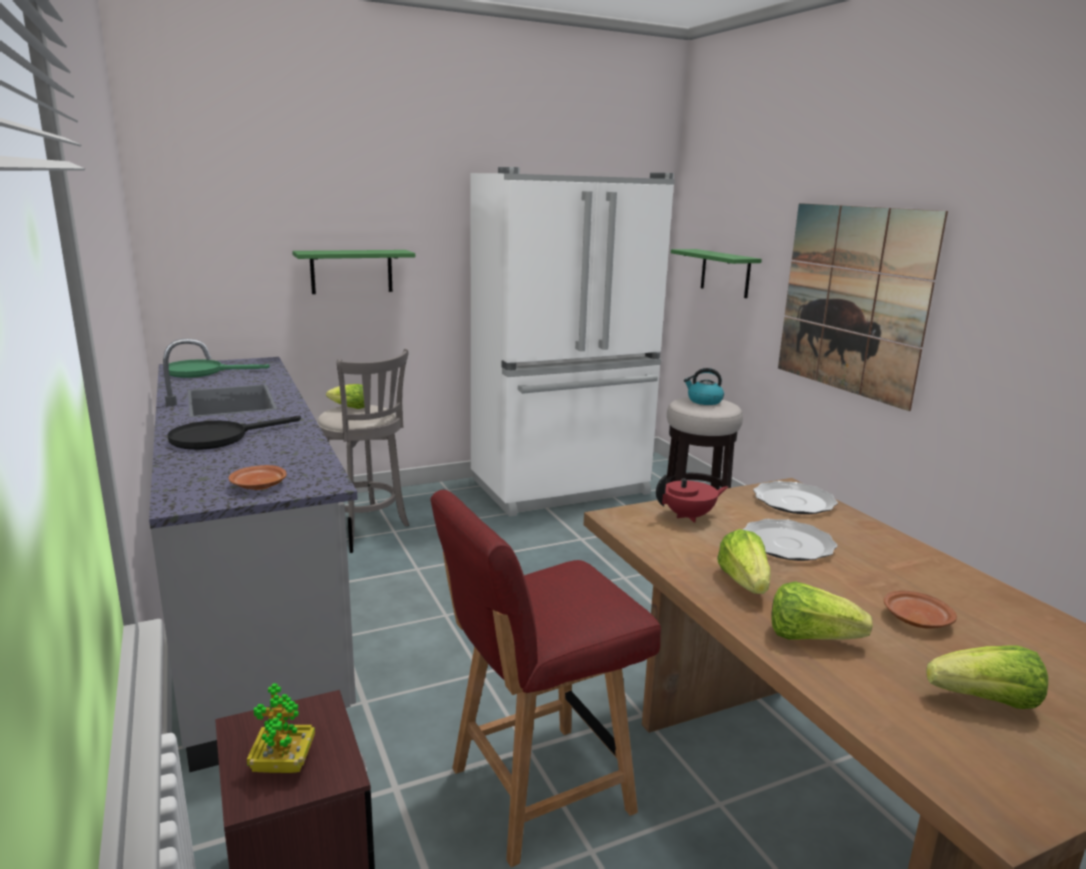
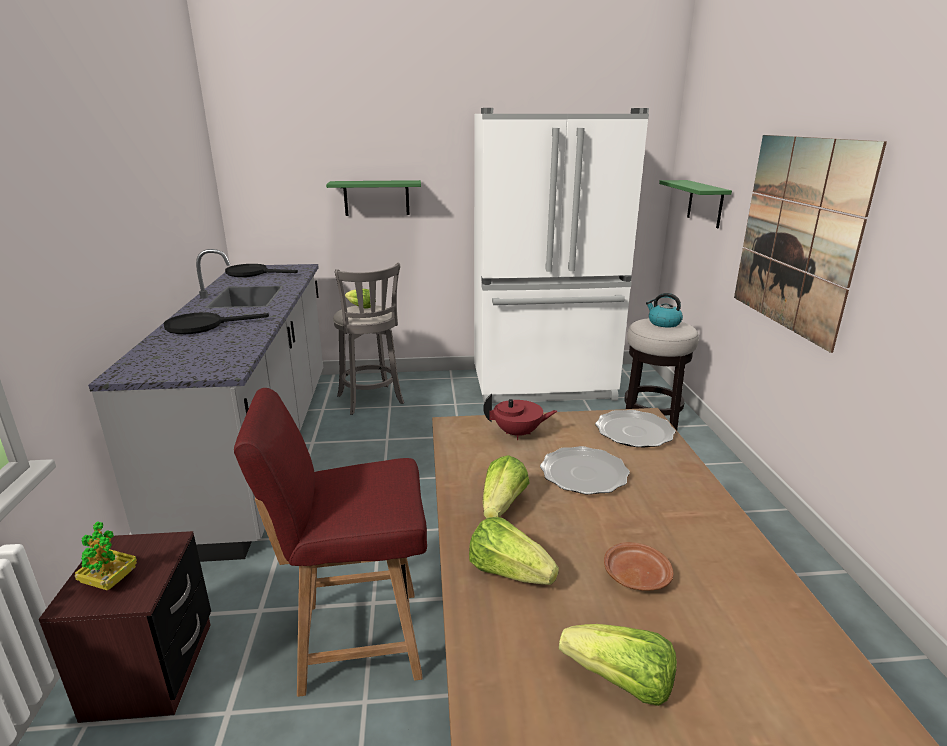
camera: 20 degrees right, 5 degrees up
(202, 372) = (253, 273): green frying pan -> black frying pan
(258, 486) = (183, 367): brown plate -> none

